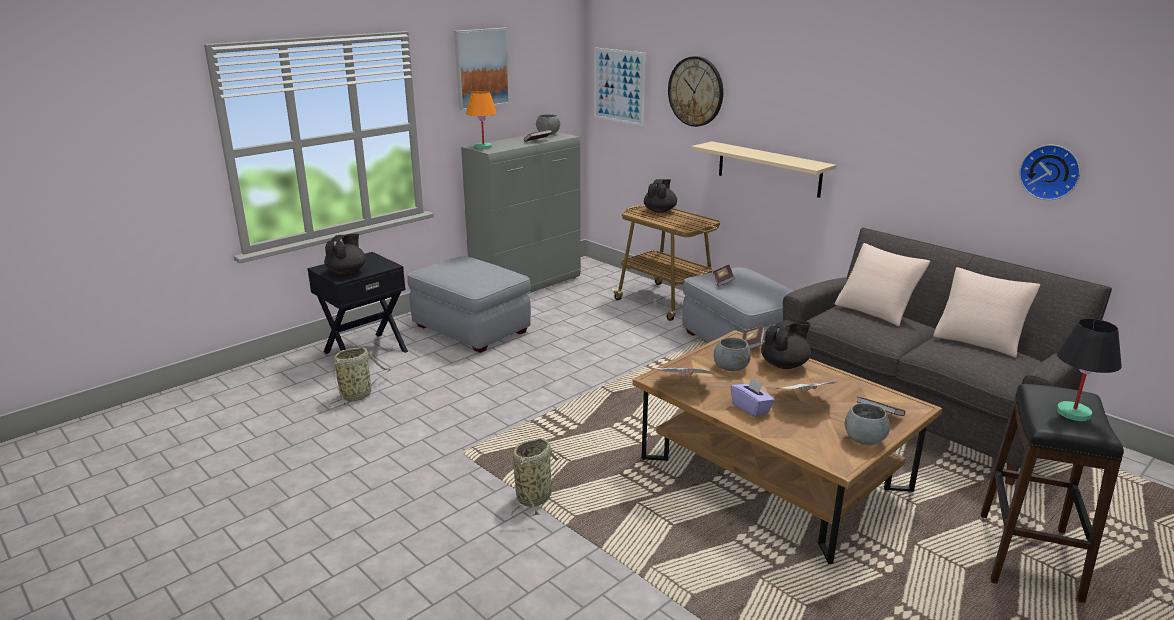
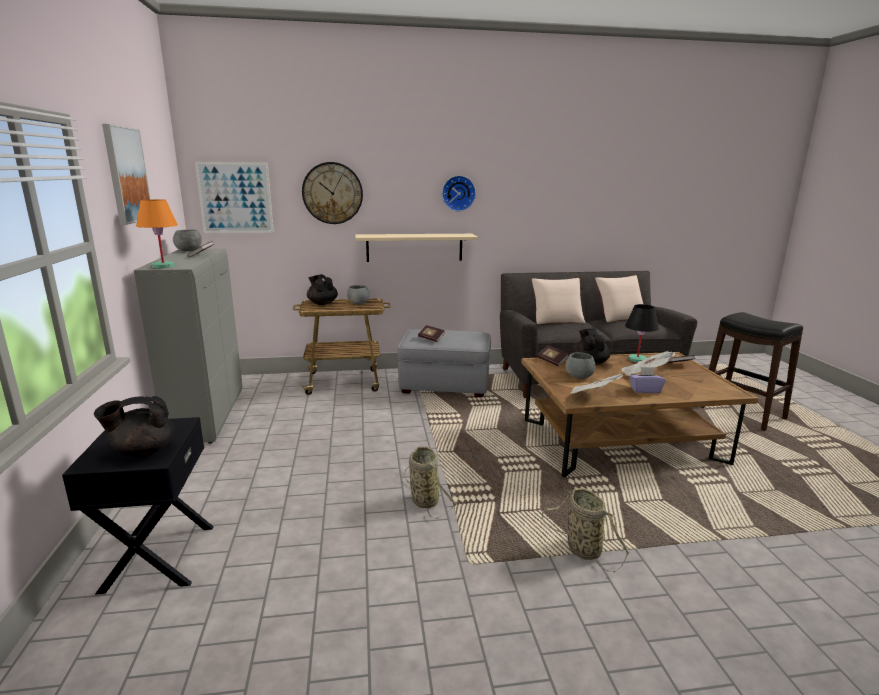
camera: 55 degrees left, 5 degrees down
(347, 272) = (143, 451): black teapot -> black teapot turned 75 degrees counterclockwise
(358, 395) = (257, 600): basket -> basket (424, 499)
(470, 329) = (234, 472): grey ottoman -> none
(865, 439) = (708, 378): grey bowl -> grey bowl (359, 303)
(1050, 171) = (608, 212): wall clock -> wall clock (458, 193)
(1072, 413) = (764, 320): black table lamp -> black table lamp (637, 359)

